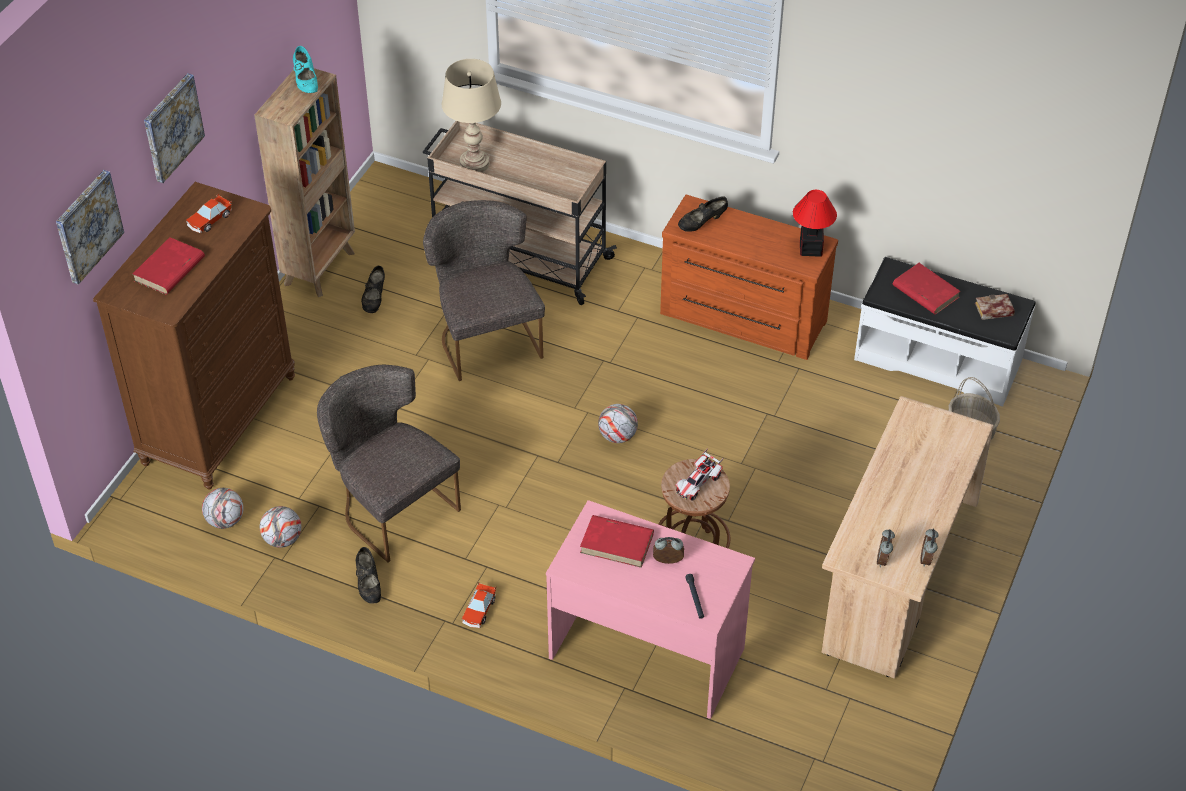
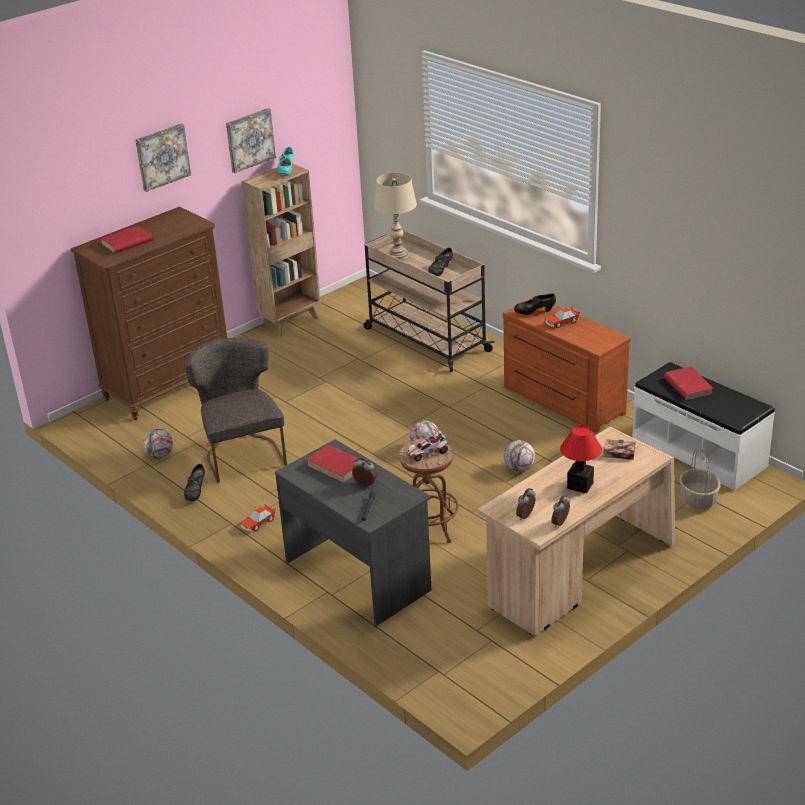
camera: 25 degrees right, 15 degrees down
(87, 226) = (72, 193): picture -> picture (249, 140)
(210, 220) = (172, 224): toy car -> toy car (562, 322)
(225, 520) = (132, 438): football -> football (519, 468)
(374, 299) = (313, 344): black shoe -> black shoe (440, 271)
(485, 337) = (372, 377): grey chair -> none
(647, 651) = (358, 574): pink desk -> grey desk
(810, 249) = (605, 338): table lamp -> table lamp (579, 485)
(993, 311) = (734, 406): book -> book (618, 453)

